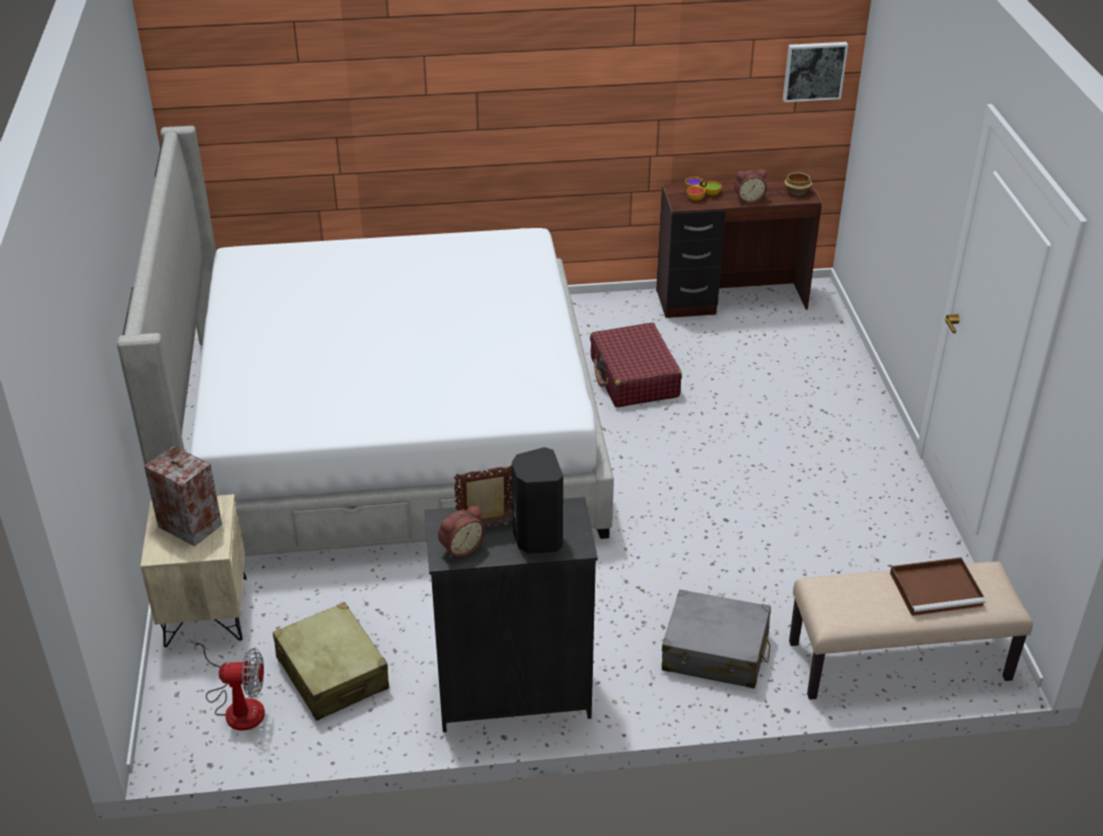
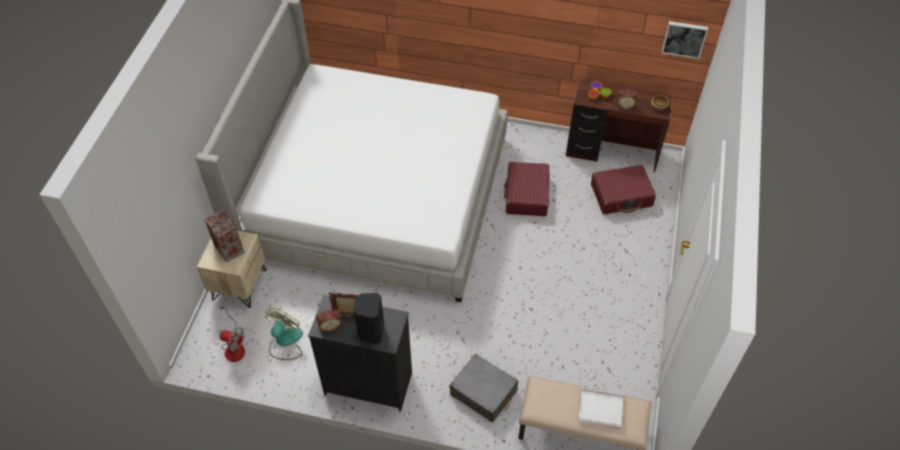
camera: 20 degrees right, 15 degrees up
(332, 673) = (285, 342): beige suitcase -> fan
(776, 347) = (621, 195): none -> red suitcase
(937, 589) = (601, 409): brown tray -> white tray

